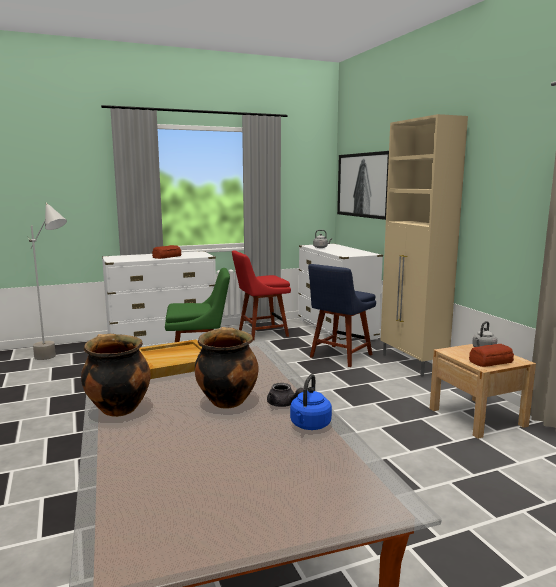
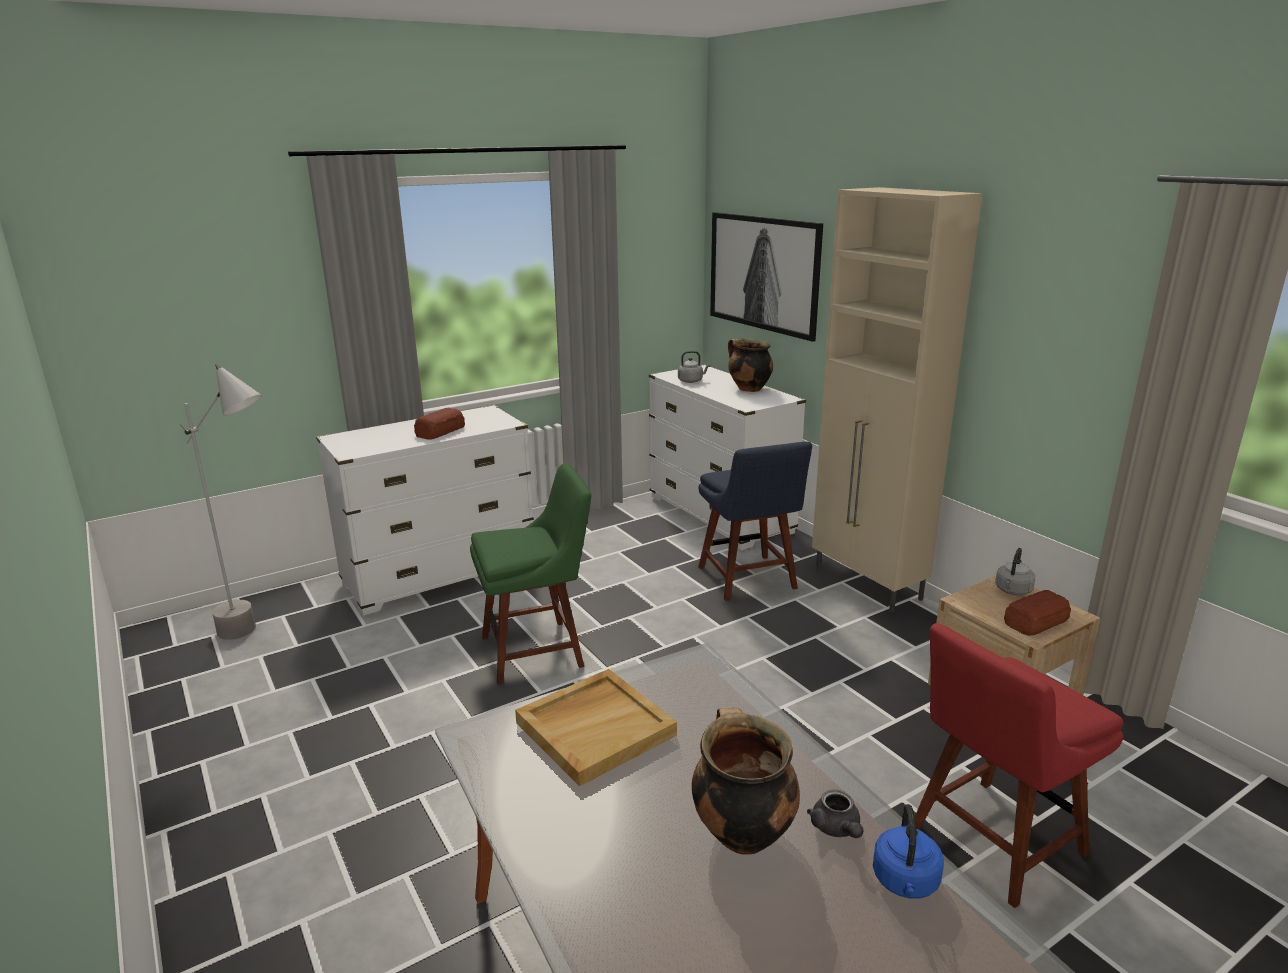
camera: 10 degrees left, 10 degrees up
(117, 409) = (572, 883): cooking pot -> cooking pot (748, 389)
(260, 333) = (599, 535): red chair -> red chair (992, 843)
(284, 404) = (837, 829): grey teapot -> grey teapot turned 45 degrees clockwise
(339, 357) = (749, 580): blue chair -> blue chair turned 45 degrees counterclockwise

